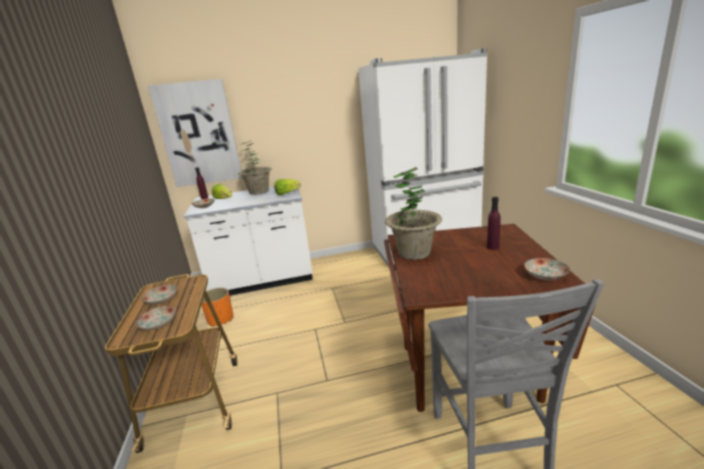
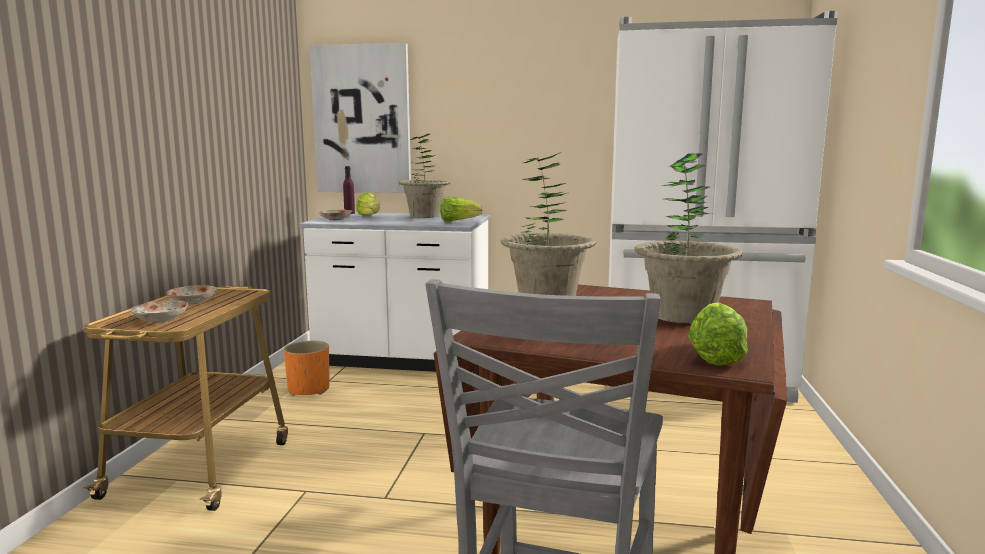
camera: 20 degrees right, 10 degrees down
(492, 247) = (683, 316): purple bottle -> potted plant
(545, 276) = (715, 356): plate -> lettuce

